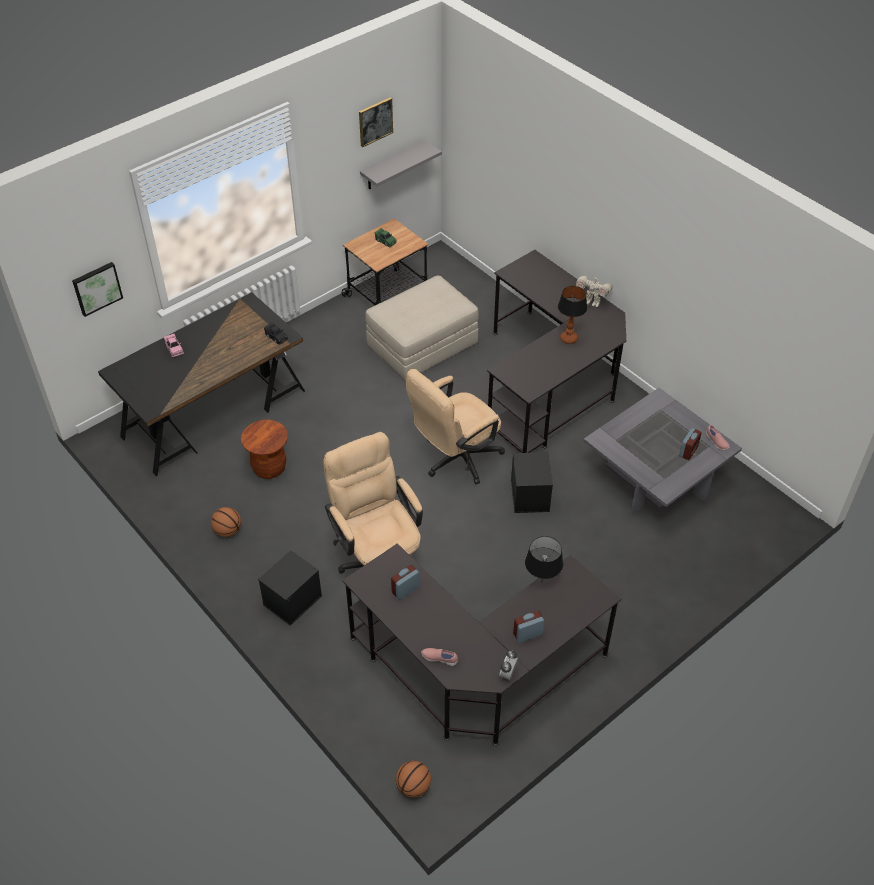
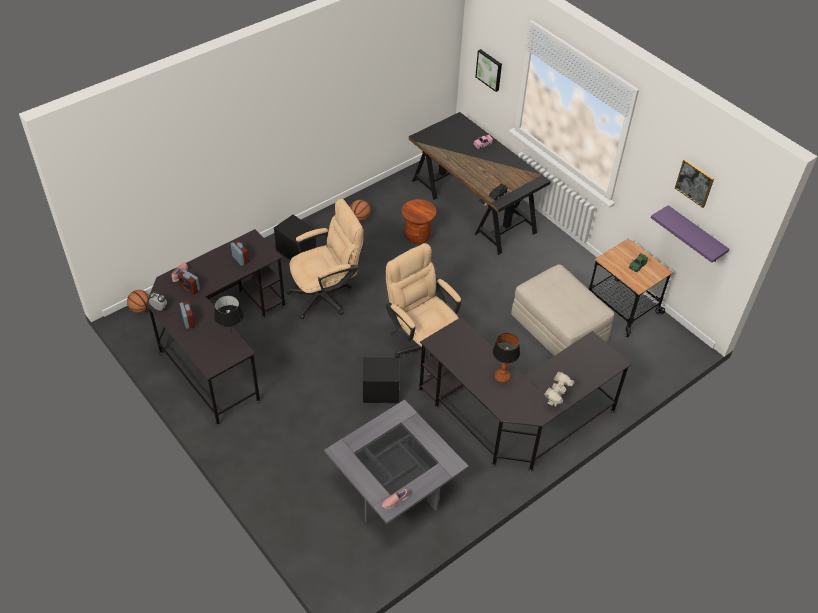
camera: 90 degrees right, 0 degrees up
(393, 166) = (695, 235): grey shelf -> purple shelf
(688, 451) = (384, 476): alarm clock -> alarm clock (190, 288)

